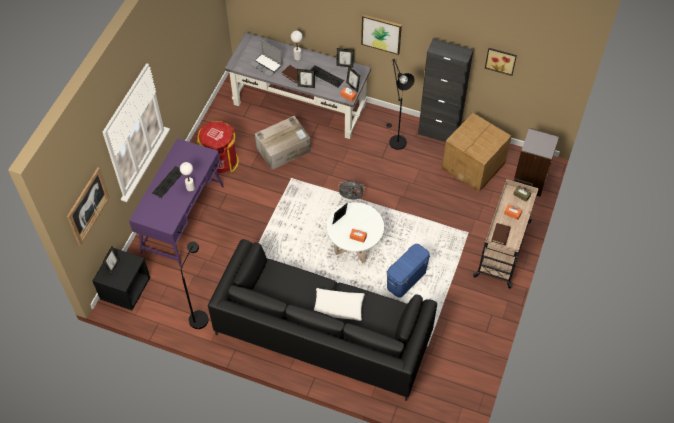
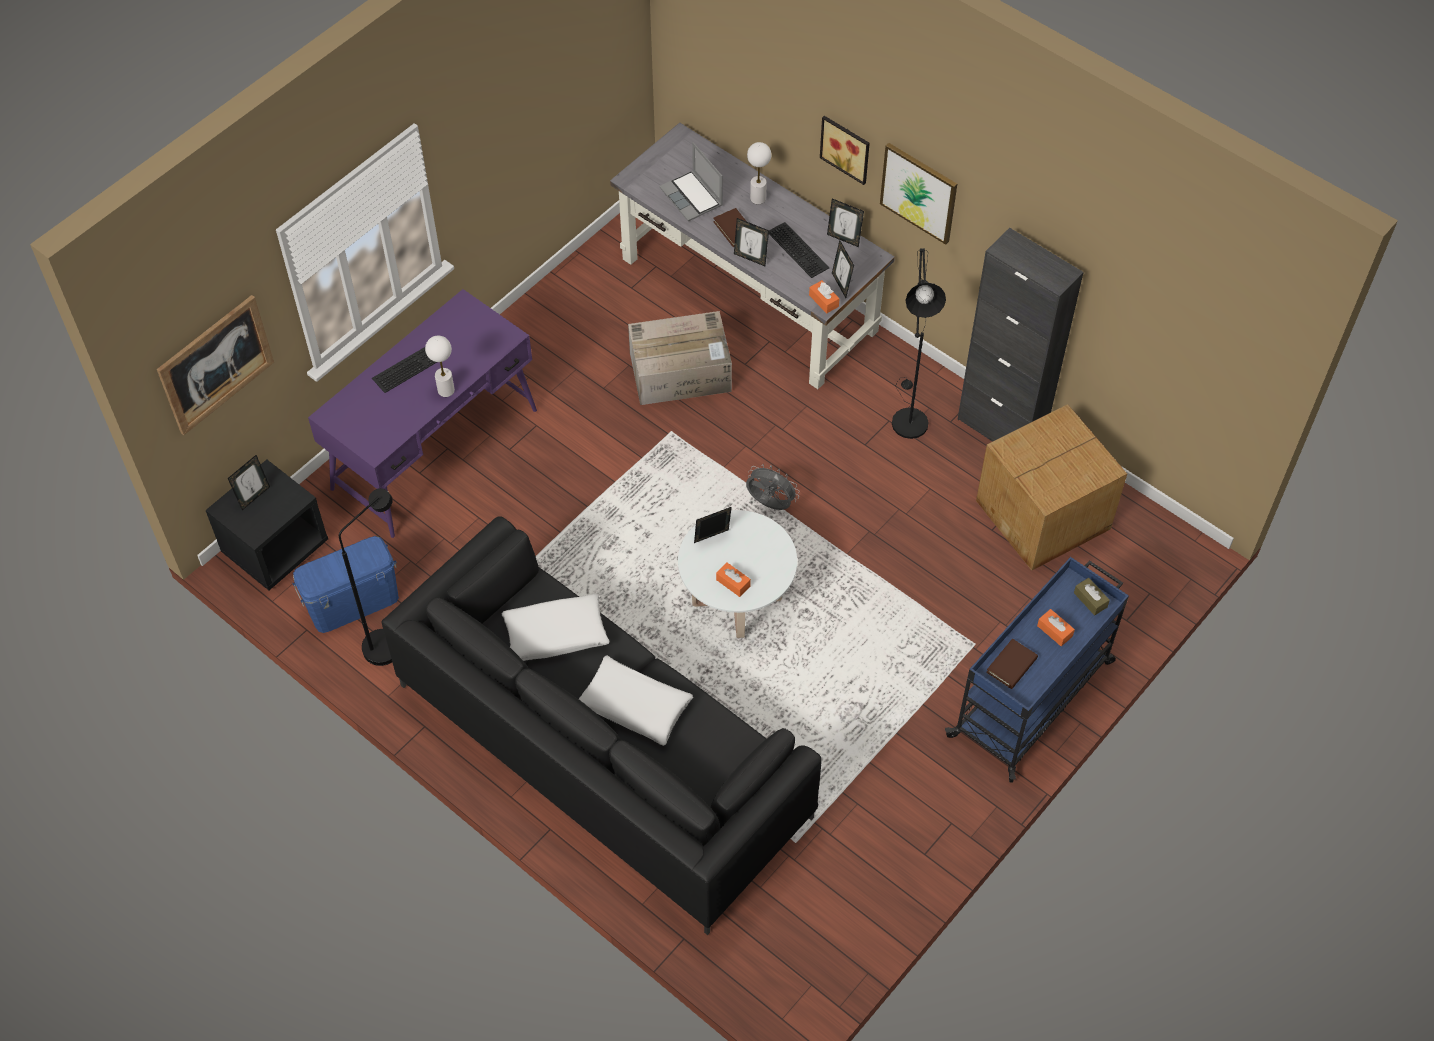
camera: 20 degrees right, 0 degrees up
(220, 161) = (551, 360): red trash can -> none
(288, 286) = (556, 634): none -> white pillow
(406, 279) = (810, 698): blue storage box -> blue storage box (353, 603)
(501, 60) = (1136, 310): picture -> picture (846, 148)
(503, 248) = (1032, 697): beige cart -> blue cart
(530, 181) = (1148, 580): grey bookcase -> none

